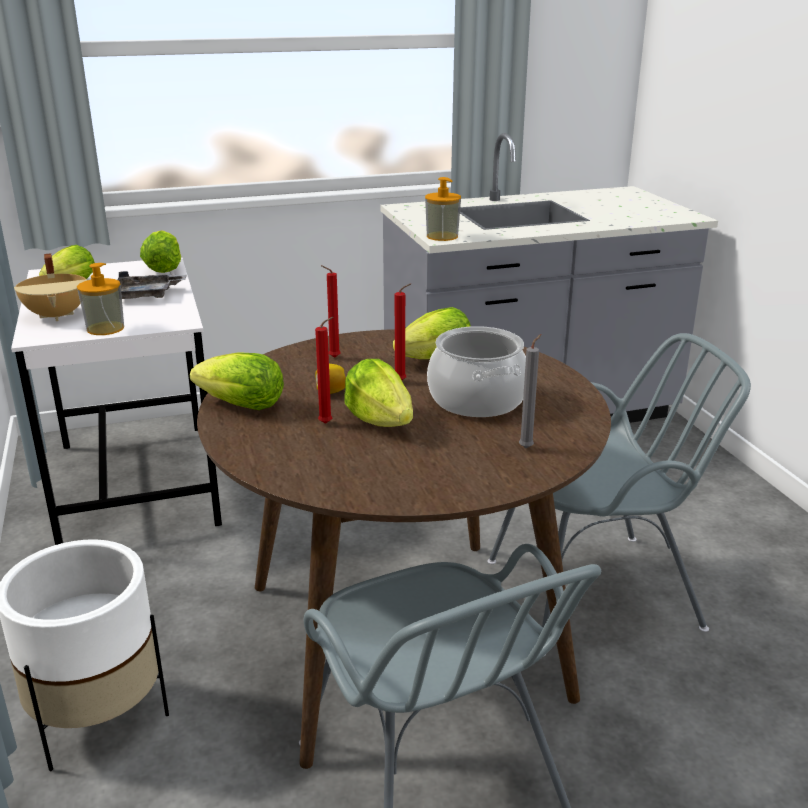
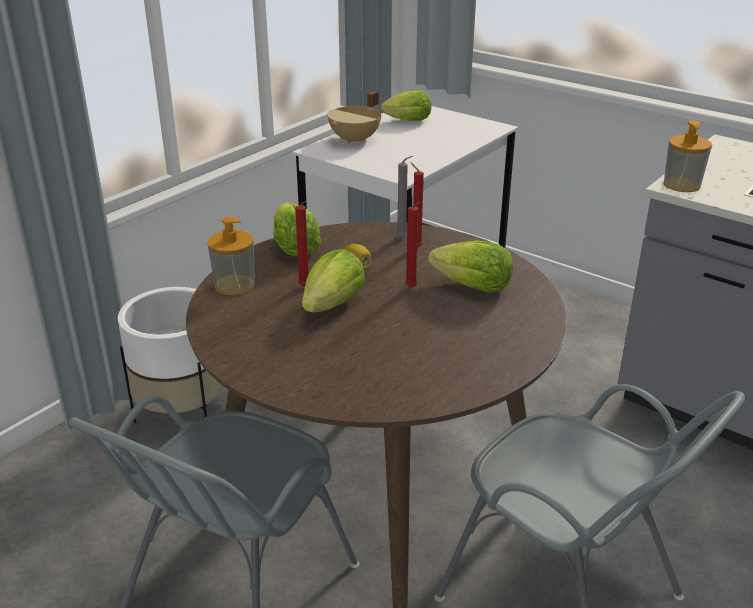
camera: 55 degrees right, 5 degrees up
(105, 328) = (358, 160): soap dispenser -> soap dispenser (234, 285)
(147, 295) = (430, 147): grey tray -> none
(163, 268) = (485, 131): lettuce -> none
(476, 399) = (422, 331): cooking pot -> none
(527, 447) = (364, 382): grey candle -> grey candle (403, 238)

